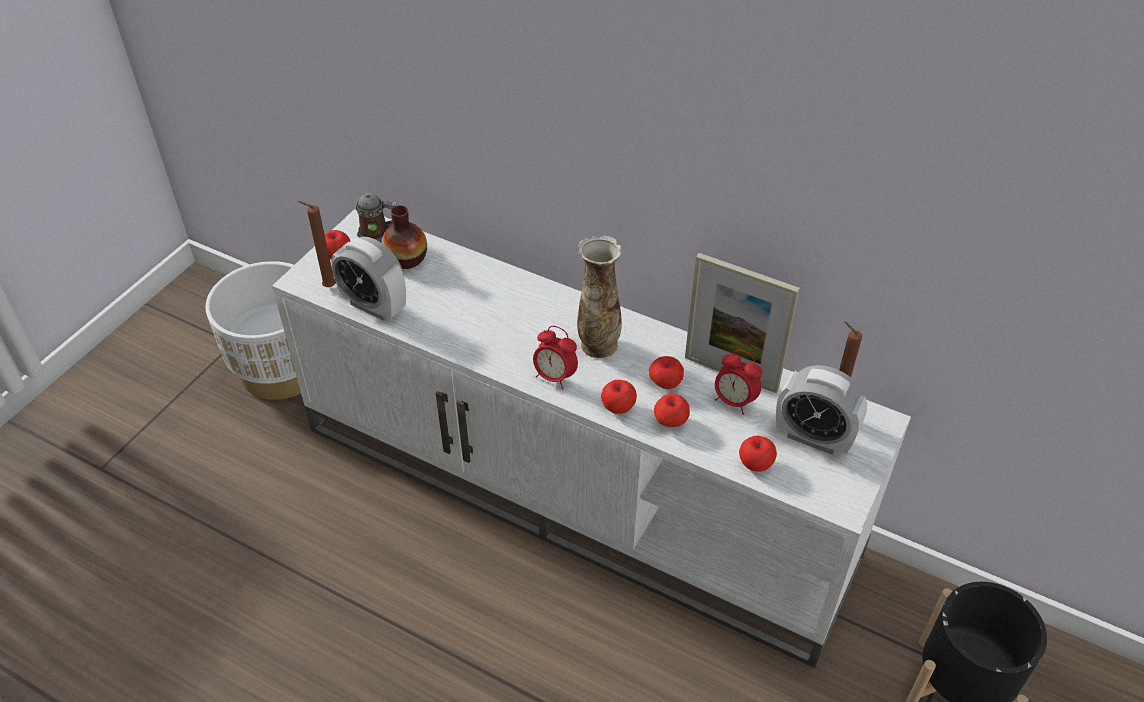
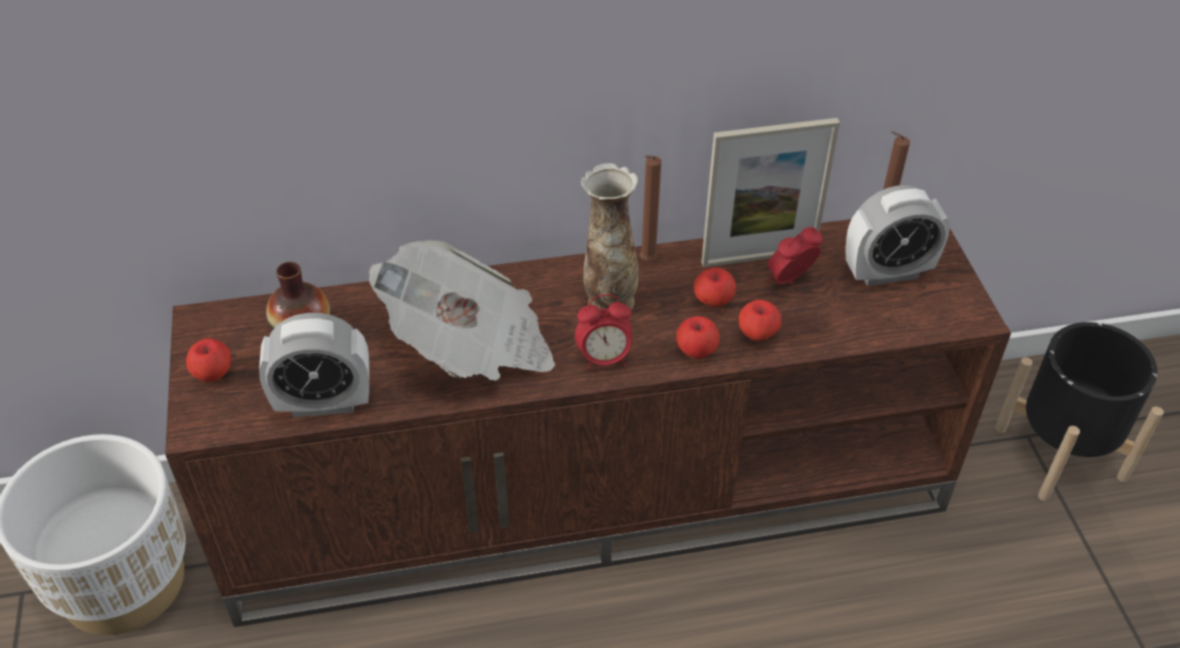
camera: 40 degrees left, 0 degrees up
(327, 287) = (241, 415): brown candle -> brown candle (646, 261)
(379, 235) = (239, 324): mug -> none
(486, 321) = (470, 346): none -> newspaper
(577, 490) = (591, 495): white tv stand -> brown tv stand
(734, 401) = (789, 281): alarm clock -> alarm clock turned 150 degrees clockwise
(755, 464) = (869, 326): apple -> none

